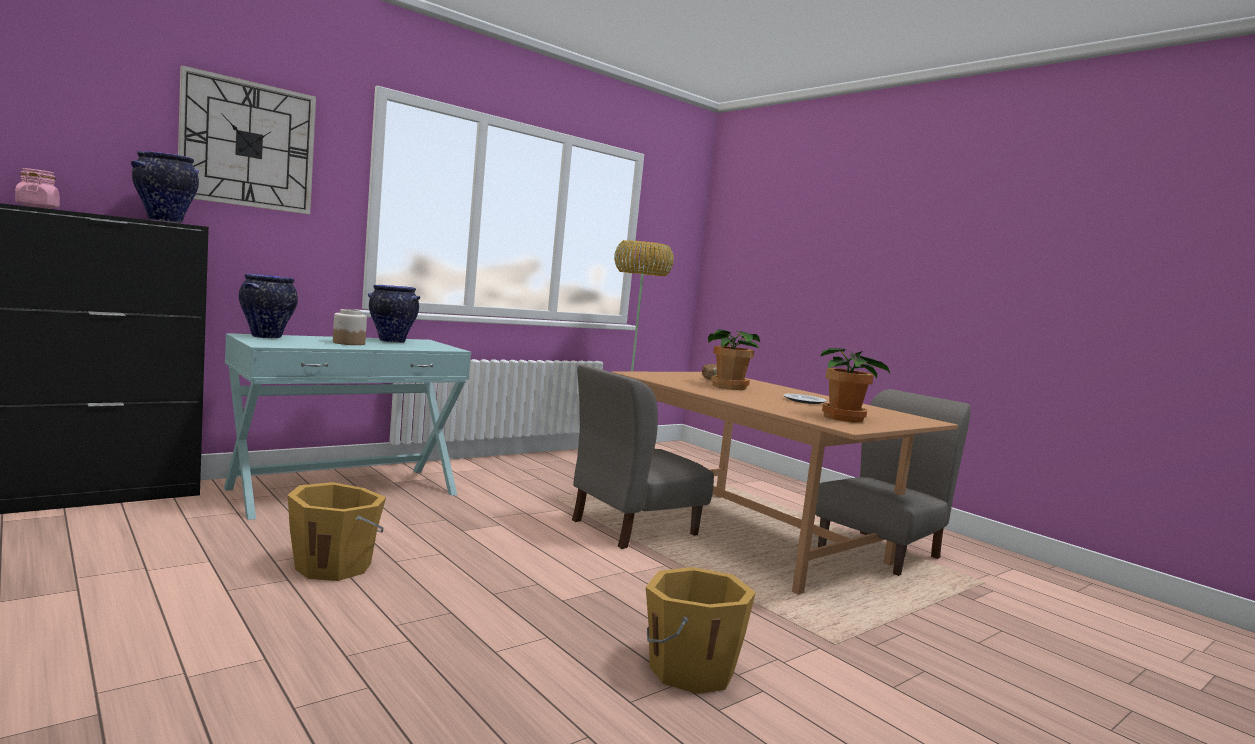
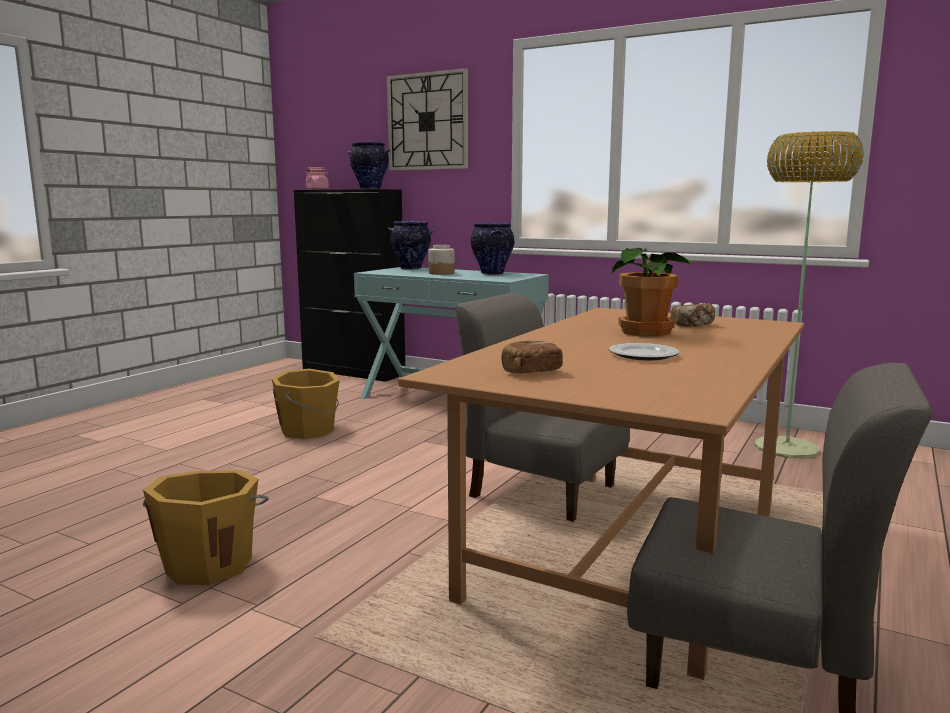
camera: 70 degrees right, 5 degrees up
(845, 418) = (531, 372): potted plant -> bread

